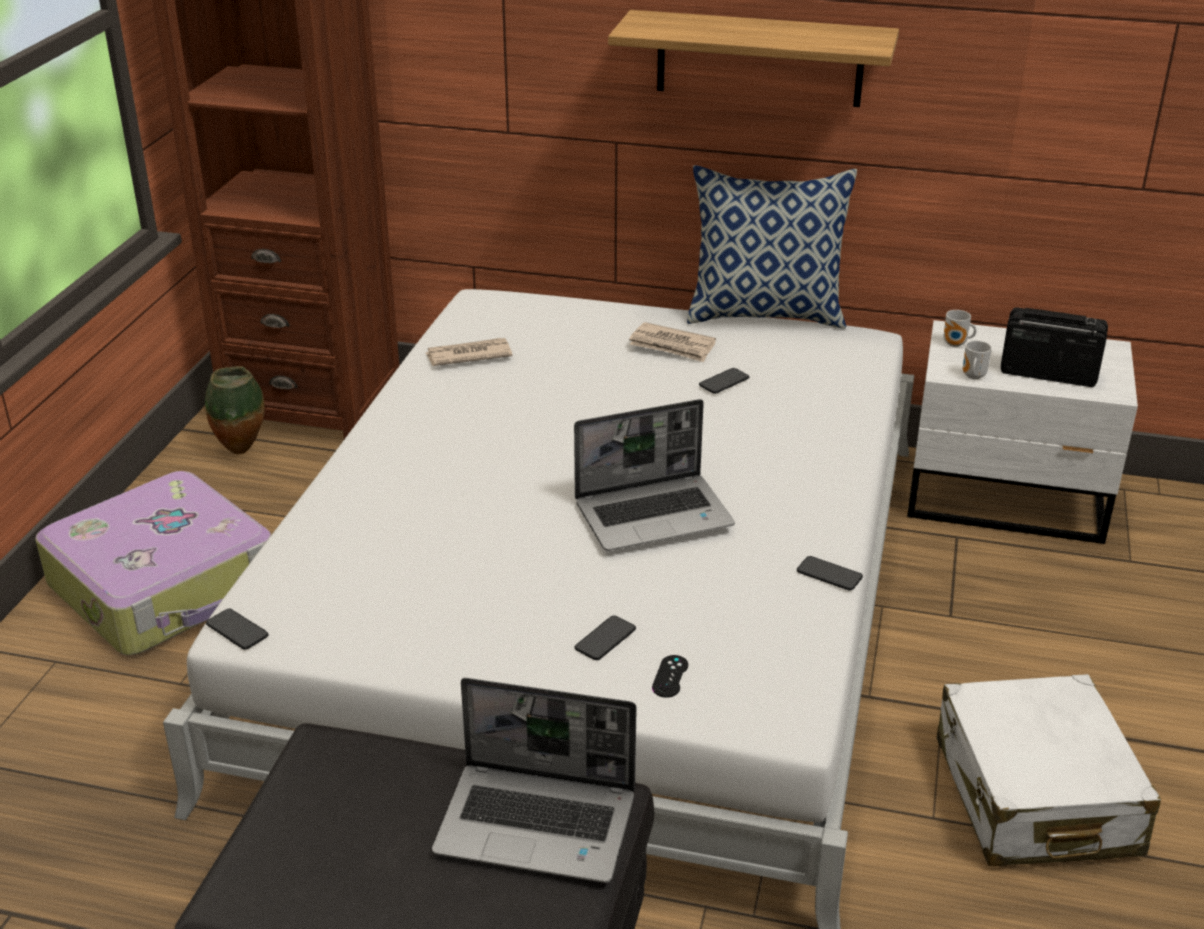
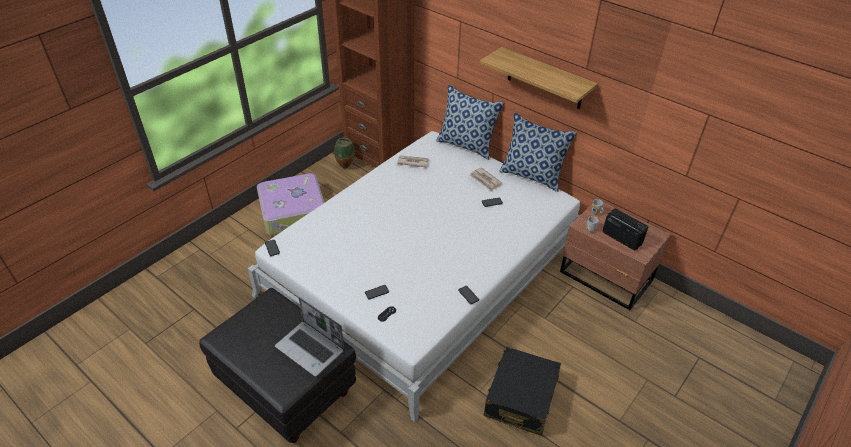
camera: 25 degrees right, 10 degrees up
(570, 296) = (467, 145): none -> pillow
(655, 514) = (426, 250): laptop -> none
(1008, 499) = (606, 278): white nightstand -> brown nightstand
(1035, 797) = (520, 398): white suitcase -> black suitcase

